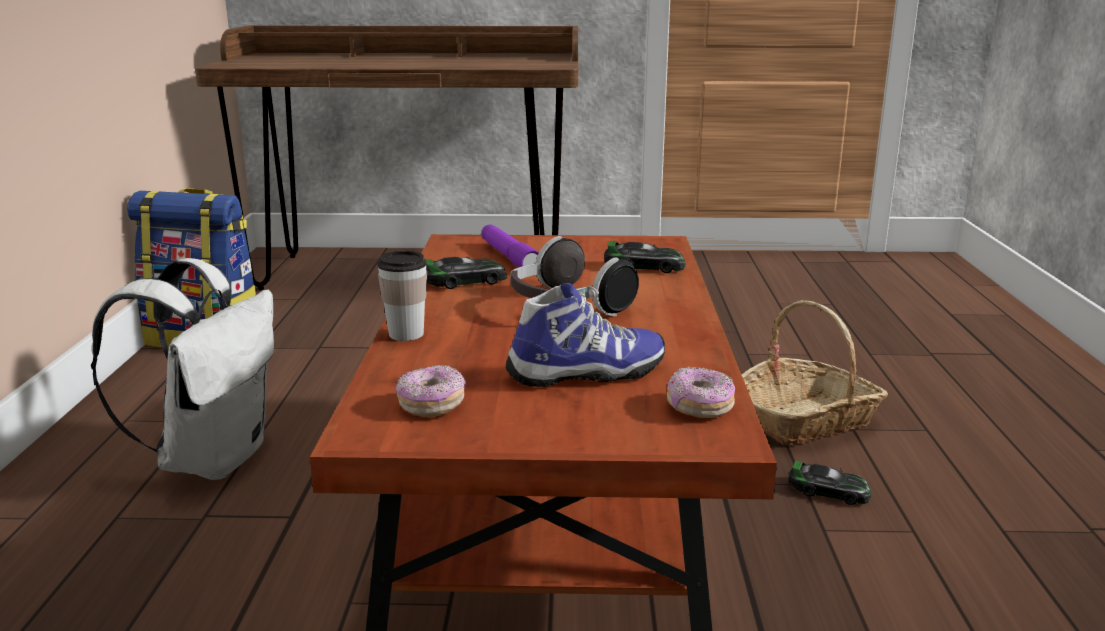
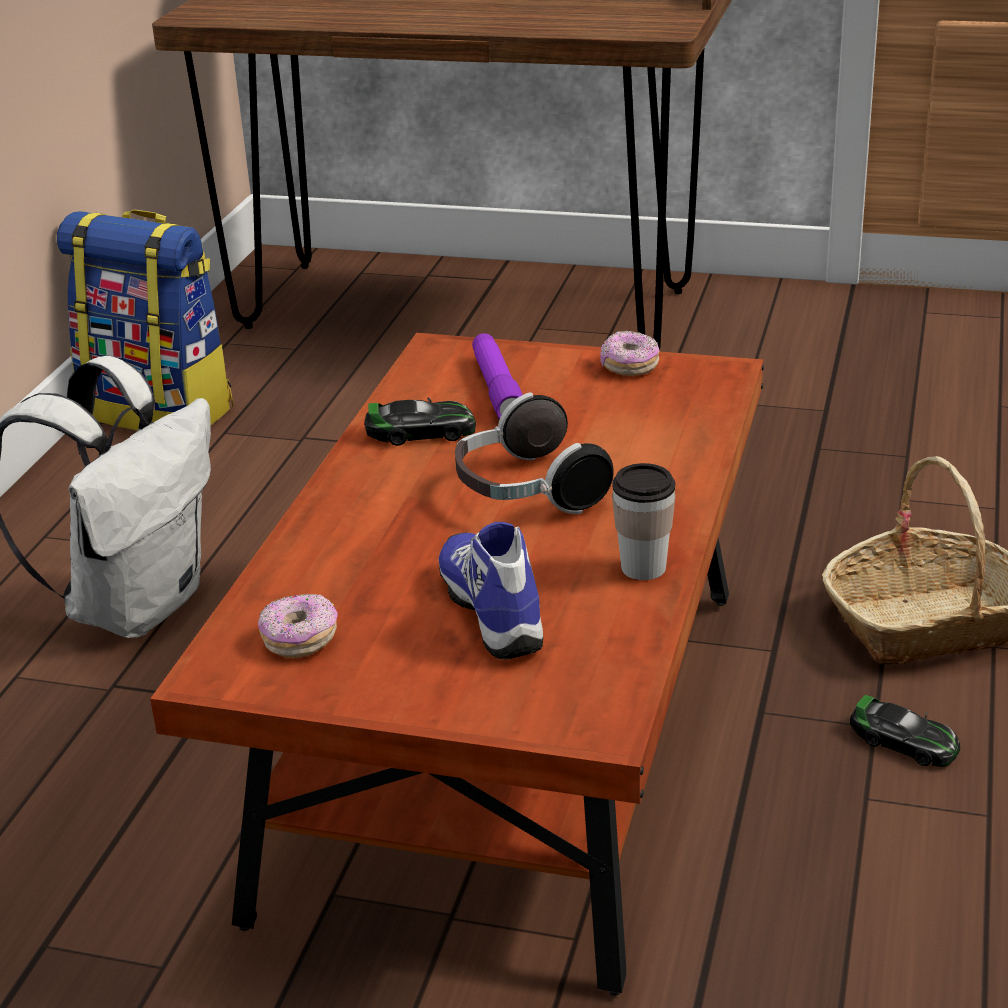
camera: 15 degrees right, 10 degrees up
(406, 334) = (314, 523): cup -> cup (643, 568)
(587, 374) = (496, 610): shoe -> shoe turned 105 degrees counterclockwise
(644, 266) = (667, 421): toy car -> none
(699, 407) = (599, 676): donut -> donut (629, 366)

